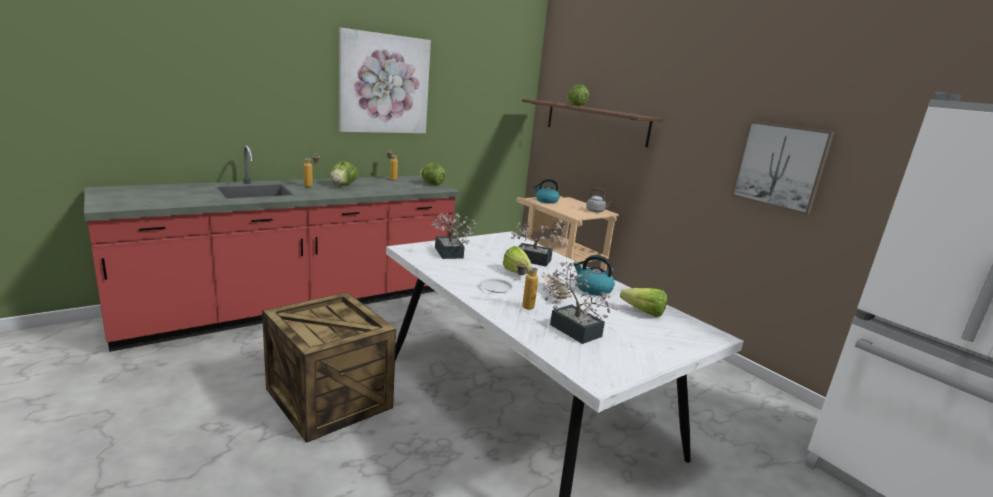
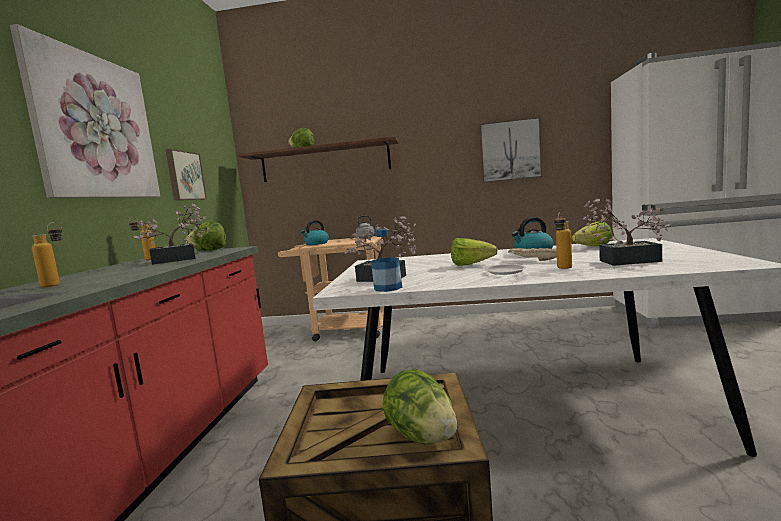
camera: 45 degrees left, 10 degrees down
(343, 185) = (106, 273): lettuce -> lettuce (421, 436)
(421, 260) = (388, 288): none -> bottle
(460, 116) = (184, 176): none -> picture
(537, 261) = (447, 259): potted plant -> potted plant (180, 259)

